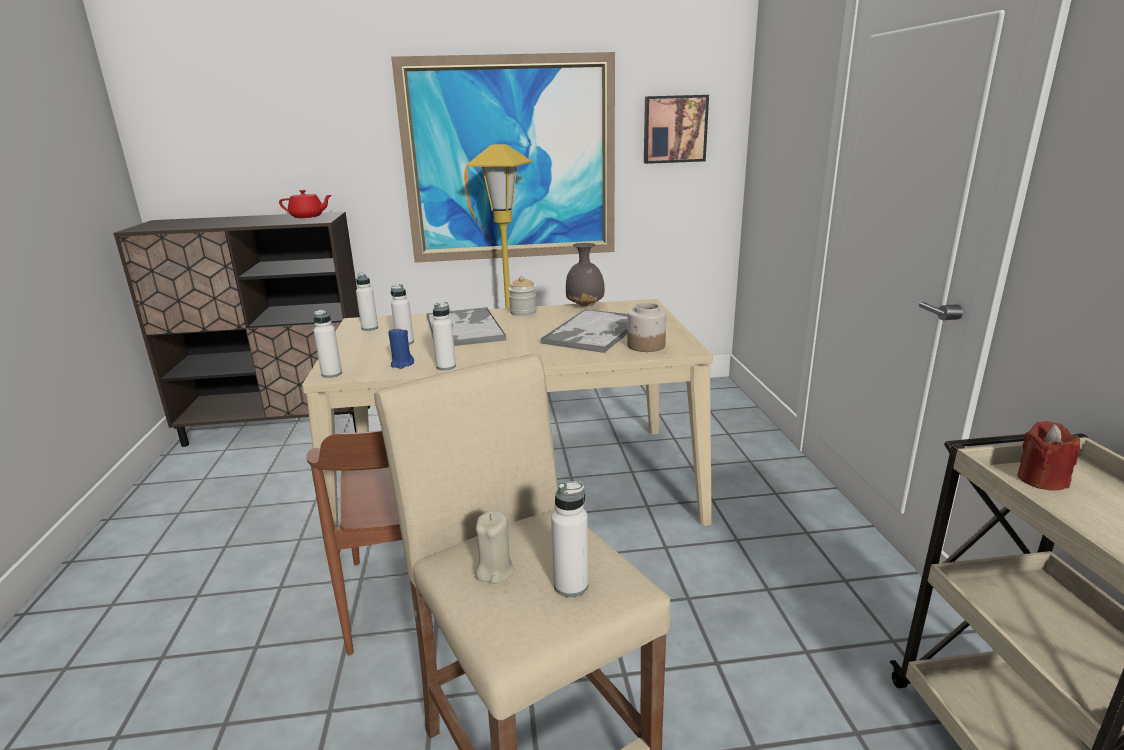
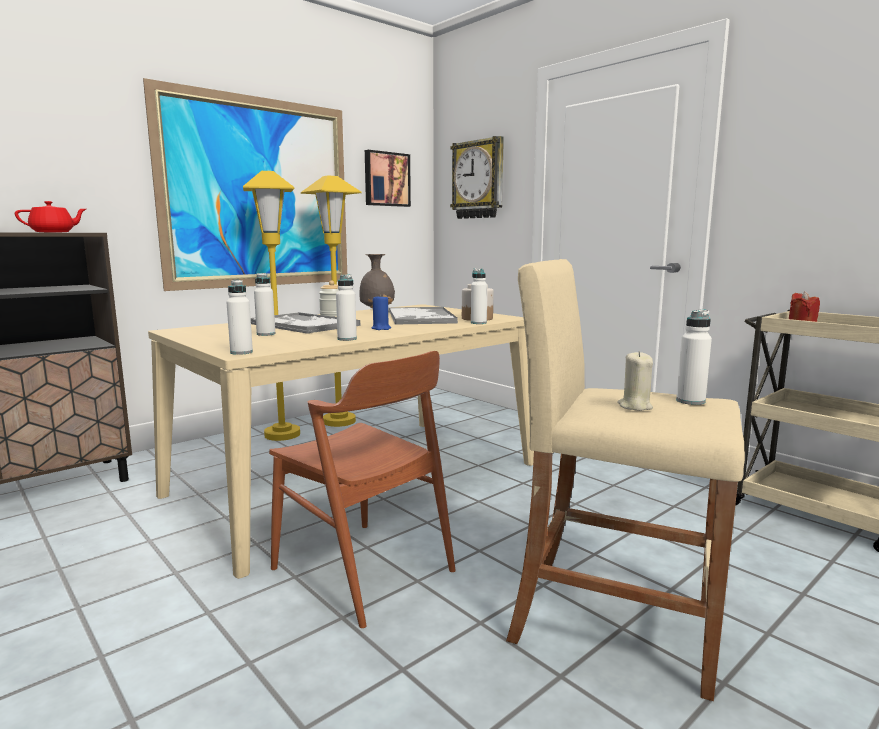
camera: 35 degrees left, 10 degrees down
(369, 328) = (200, 332): white bottle -> white bottle (478, 323)
(402, 364) = (300, 342): blue candle -> blue candle (381, 328)
(579, 405) = (339, 421): none -> yellow floor lamp
(783, 130) = (478, 179): none -> wall clock

